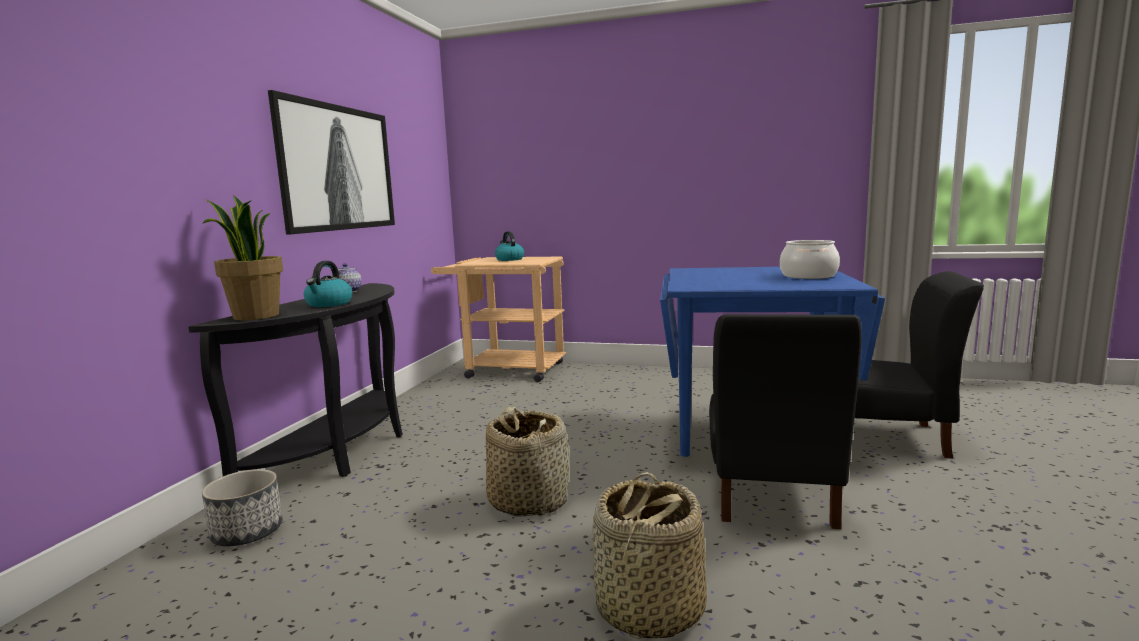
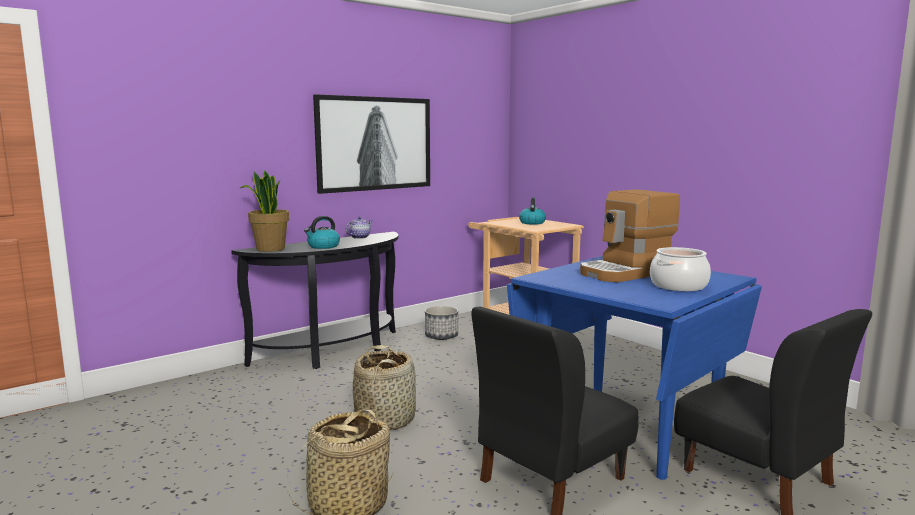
camera: 35 degrees right, 0 degrees up
(247, 533) = (234, 384): planter -> planter (441, 336)
(738, 275) = (627, 273): none -> coffee machine

